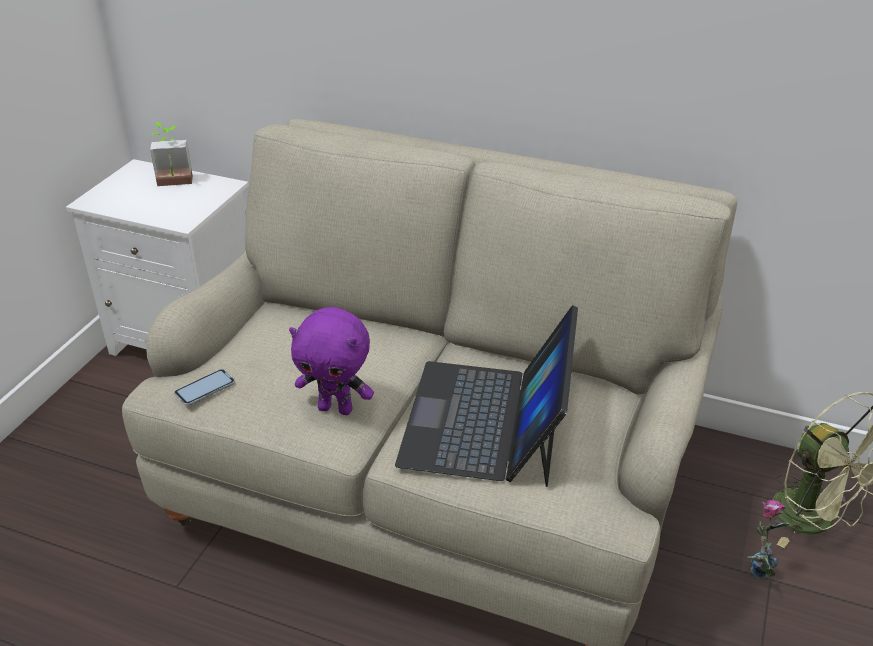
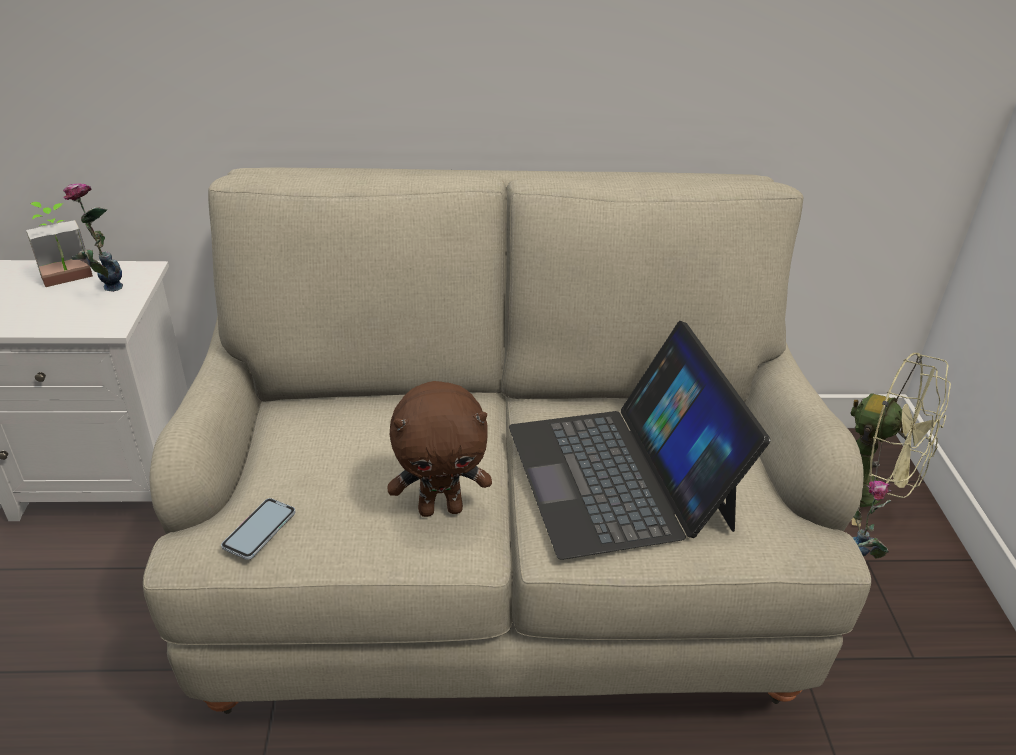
camera: 25 degrees left, 0 degrees up
(192, 198) = (105, 293): none -> vase
(336, 408) = (441, 508): purple plush toy -> brown plush toy

